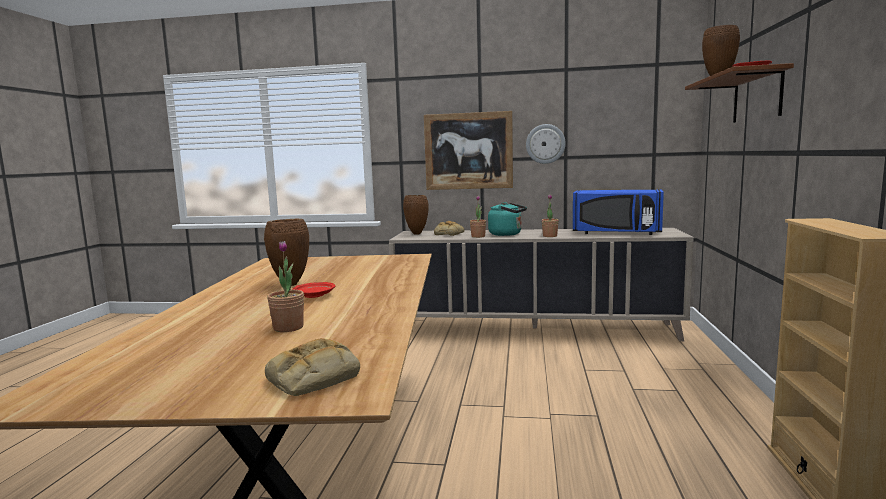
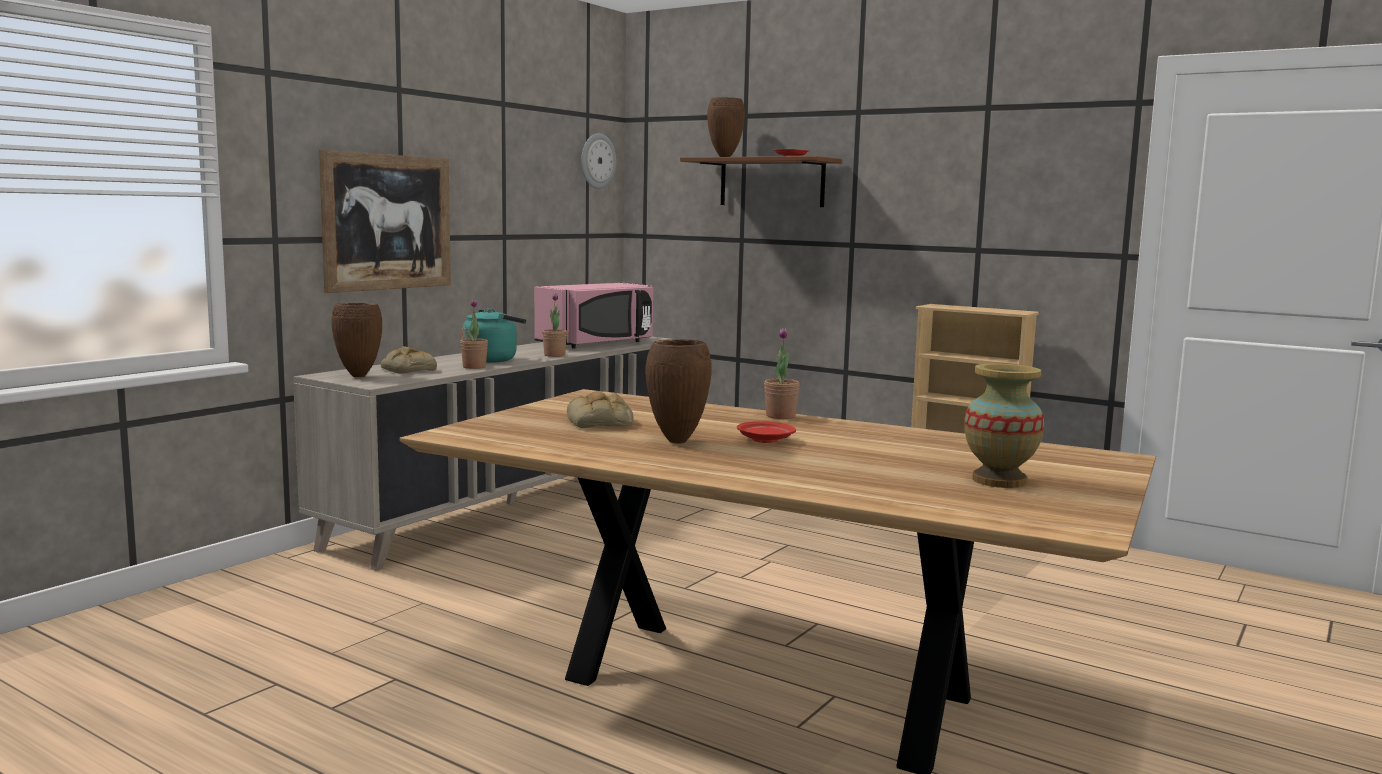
camera: 65 degrees left, 0 degrees up
(209, 360) = (999, 481): none -> vase
(288, 328) = (905, 456): potted plant -> potted plant (780, 416)
(312, 378) = (1072, 461): bread -> bread (600, 423)
(545, 144) = (484, 215): wall clock -> wall clock (597, 161)
(616, 233) = (598, 343): blue microwave -> pink microwave

